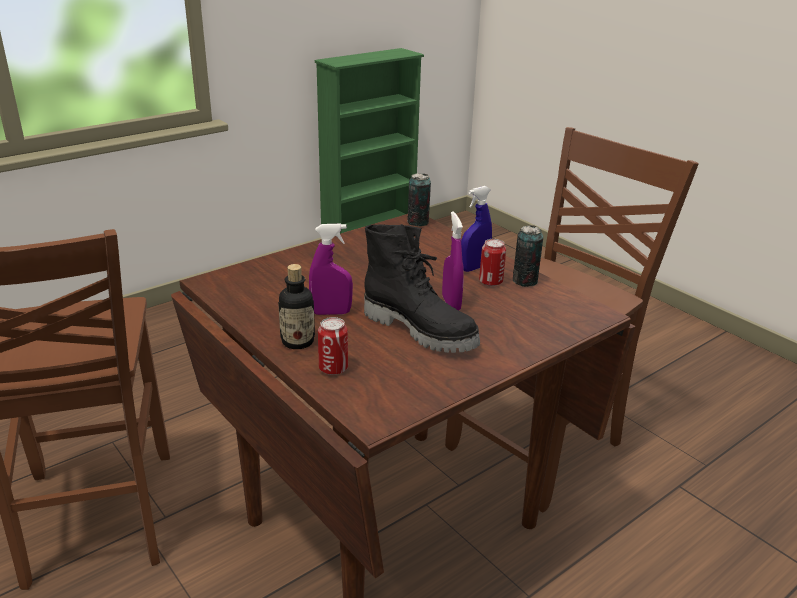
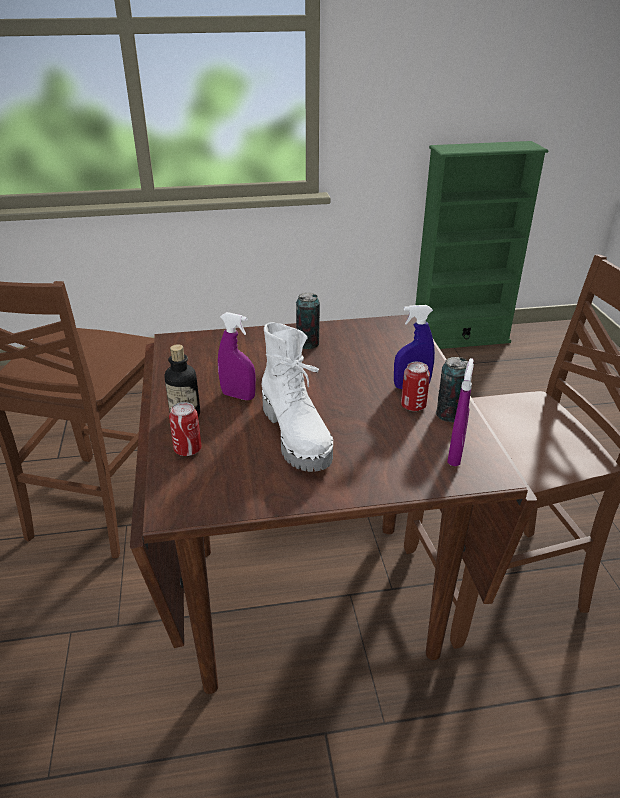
camera: 30 degrees right, 5 degrees up
(418, 222) = (404, 326): can -> can (307, 344)
(421, 329) = (298, 435): black boot -> white boot
(451, 303) = (351, 417): purple spray bottle -> purple spray bottle (455, 455)

